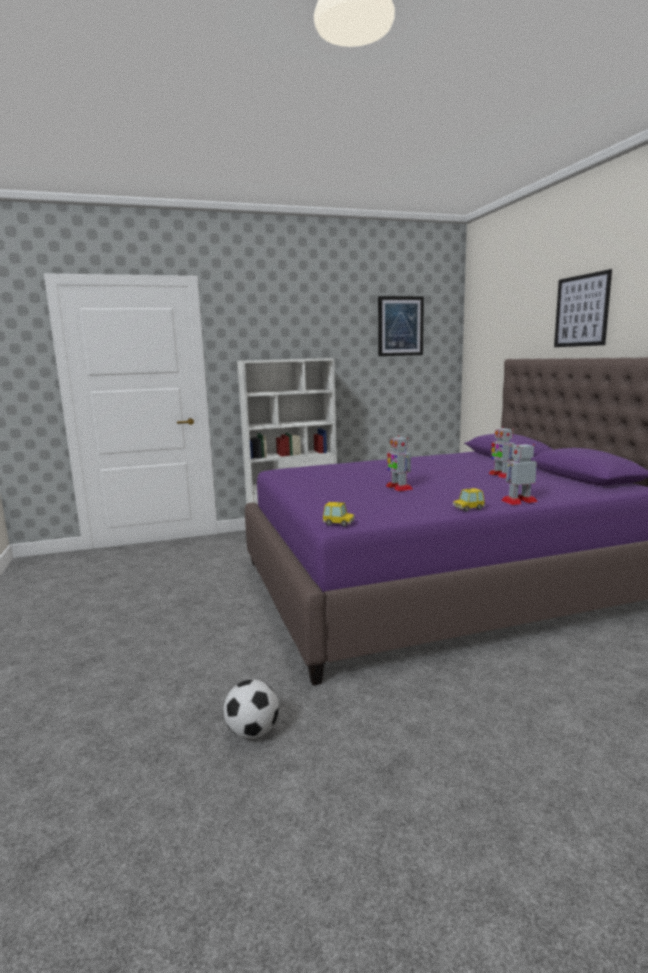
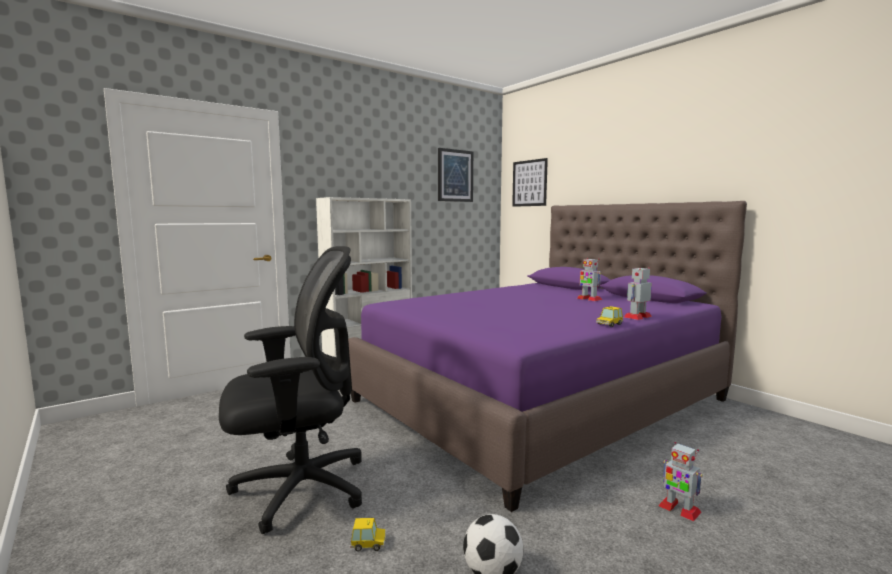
camera: 20 degrees left, 5 degrees down
(148, 637) = (294, 492): none -> black office chair
(339, 523) = (522, 343): toy car -> toy car (368, 543)
(398, 487) = (523, 312): toy robot -> toy robot (678, 509)
(581, 311) = (623, 167): picture -> picture (529, 183)

